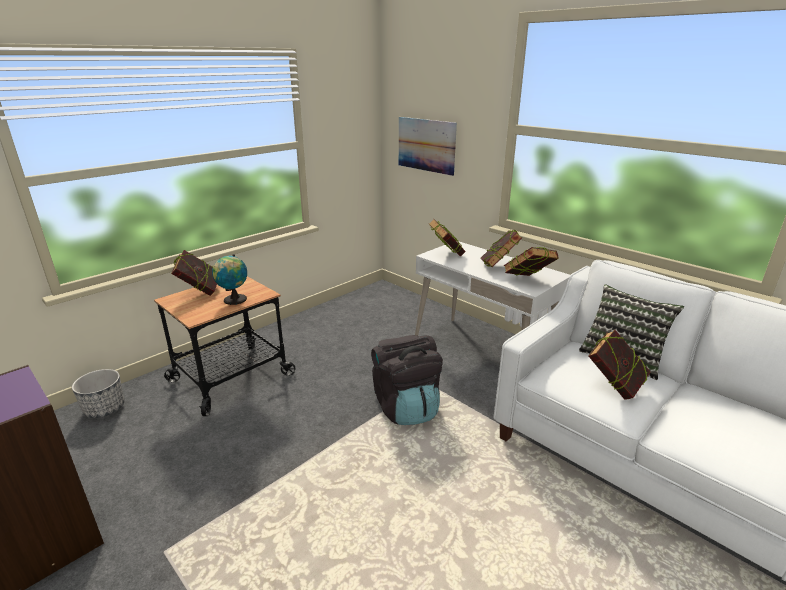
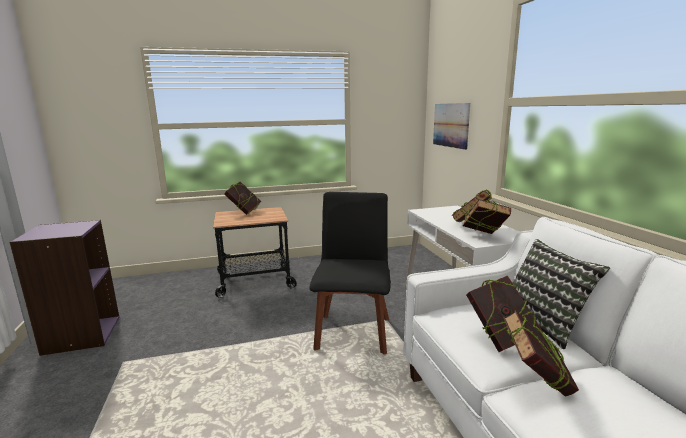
camera: 30 degrees right, 10 degrees down
(105, 408) = (175, 279): planter -> none
(234, 300) = (256, 219): globe -> none
(406, 407) = (353, 331): black backpack -> black chair
(446, 255) = (433, 212): book -> book (535, 383)

